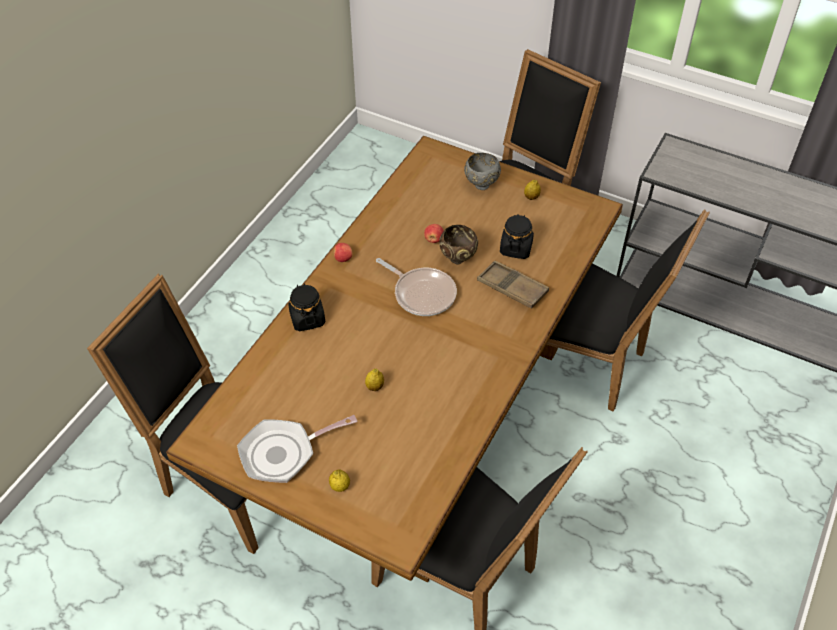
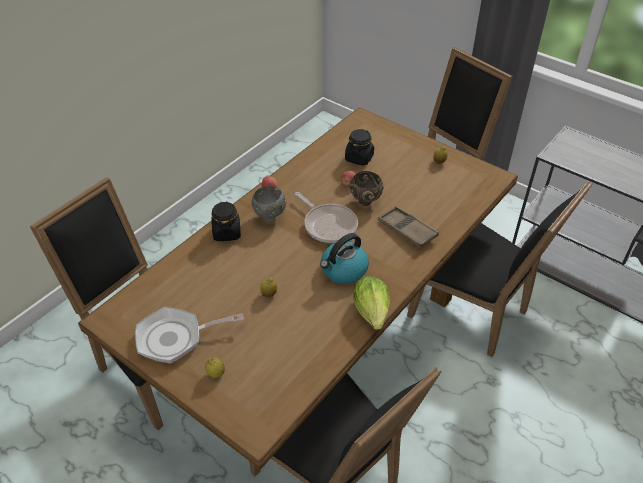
camera: 10 degrees right, 5 degrees down
(451, 346) = (343, 270): none -> kettle
(480, 186) = (398, 148): grey bowl -> grey bowl (269, 217)
(493, 390) = (372, 311): none -> lettuce
(515, 248) = (417, 199): black jar -> black jar (359, 158)

